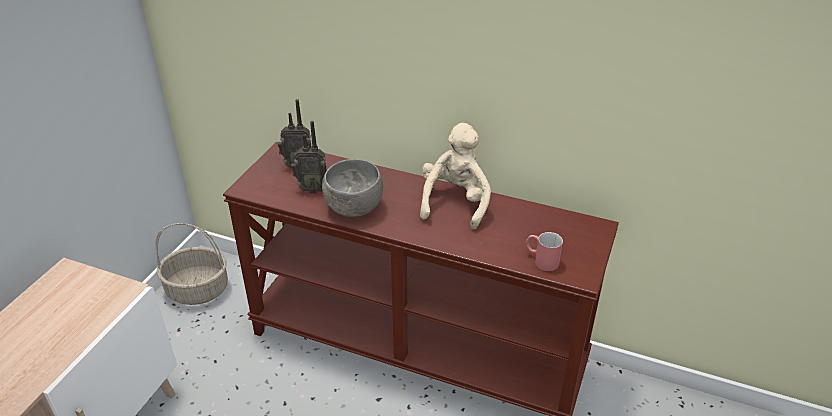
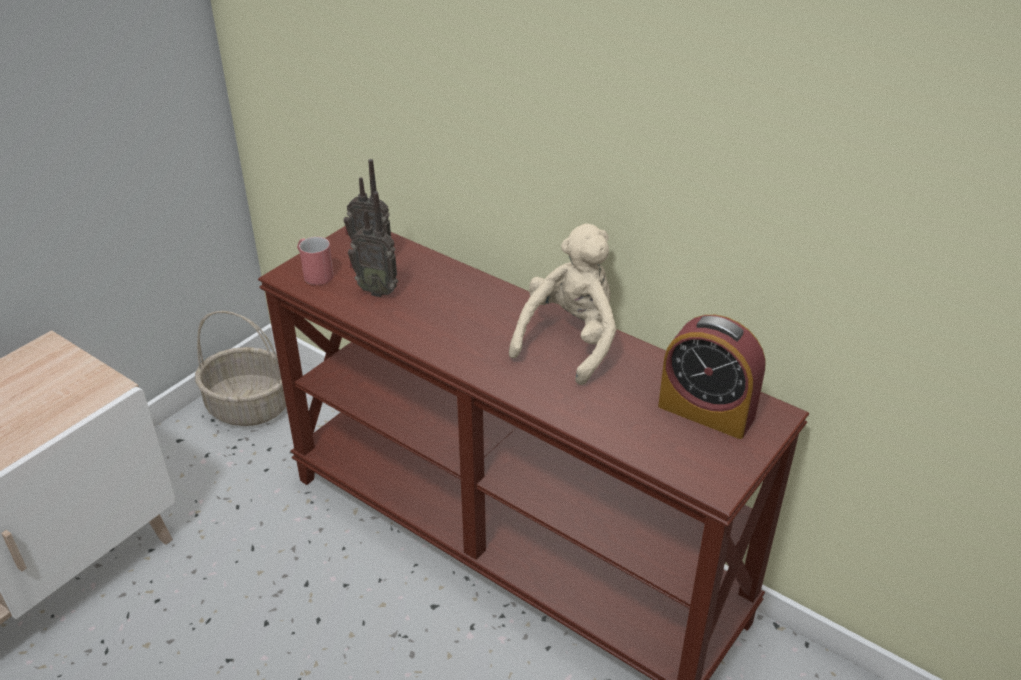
camera: 15 degrees right, 0 degrees up
(353, 208) = (421, 326): grey bowl -> none
(541, 260) = (662, 448): red mug -> red mug (314, 273)
(558, 232) = (706, 411): none -> alarm clock

